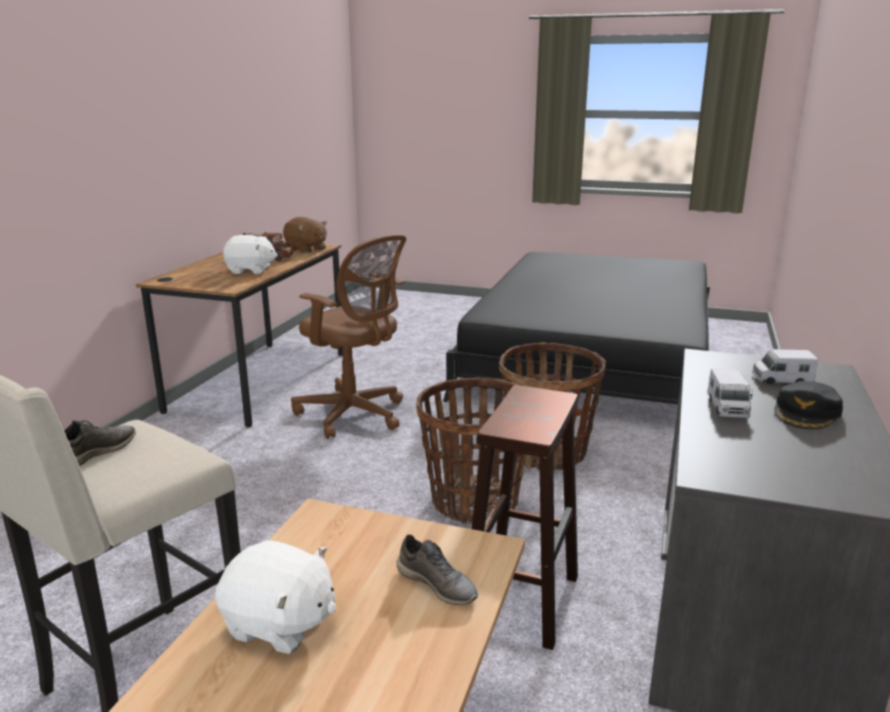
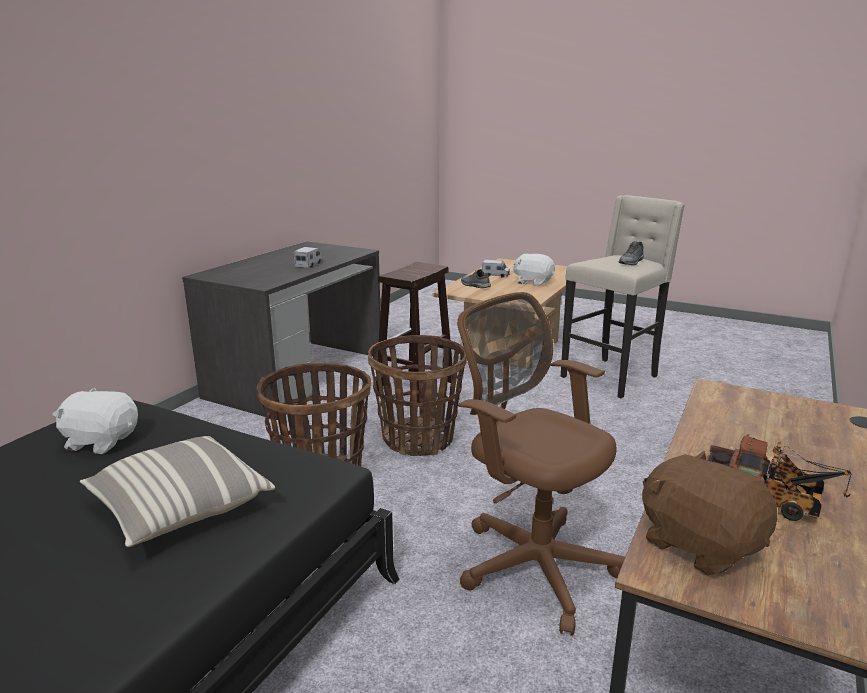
camera: 170 degrees left, 0 degrees up
(250, 270) = (739, 439): white plush toy -> white plush toy (101, 441)
(544, 302) = (179, 508): none -> pillow
(781, 380) = (248, 272): toy truck -> toy truck (495, 275)
(807, 413) = (273, 262): black cap -> none

